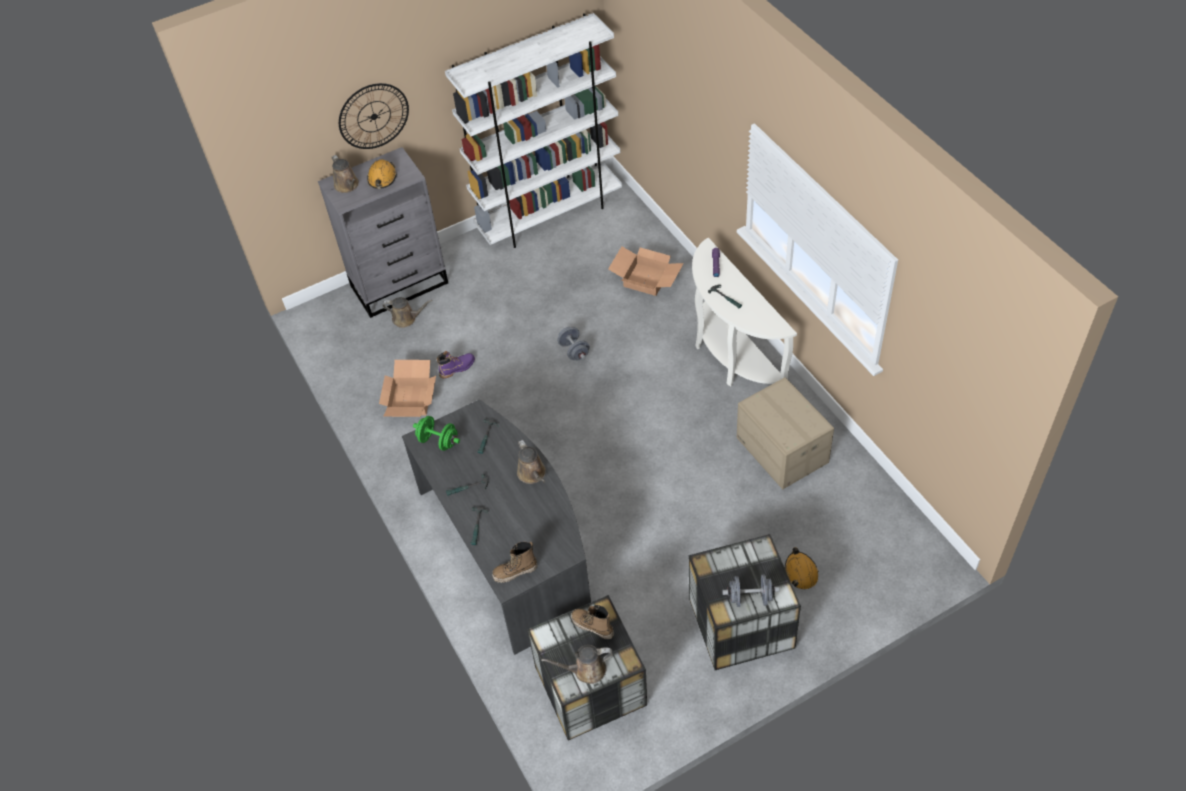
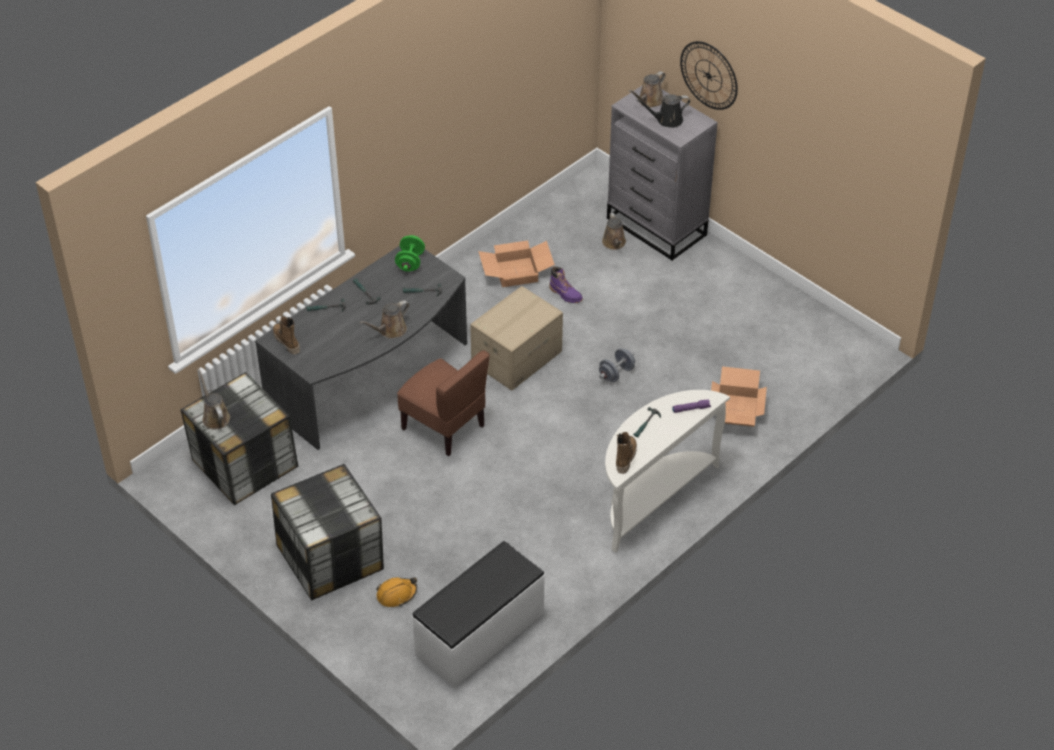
camera: 70 degrees right, 5 degrees down
(382, 179) = (667, 120): orange hard hat -> black watering can
(550, 215) = (799, 314): white bookcase -> none
(592, 627) = (256, 412): boot -> boot (625, 458)
(596, 496) = (444, 427): none -> brown chair
(750, 598) = (306, 512): grey dumbbell -> none
(781, 450) = (540, 558): cardboard box -> cardboard box (516, 357)
(861, 512) = (480, 634): none -> white bench

